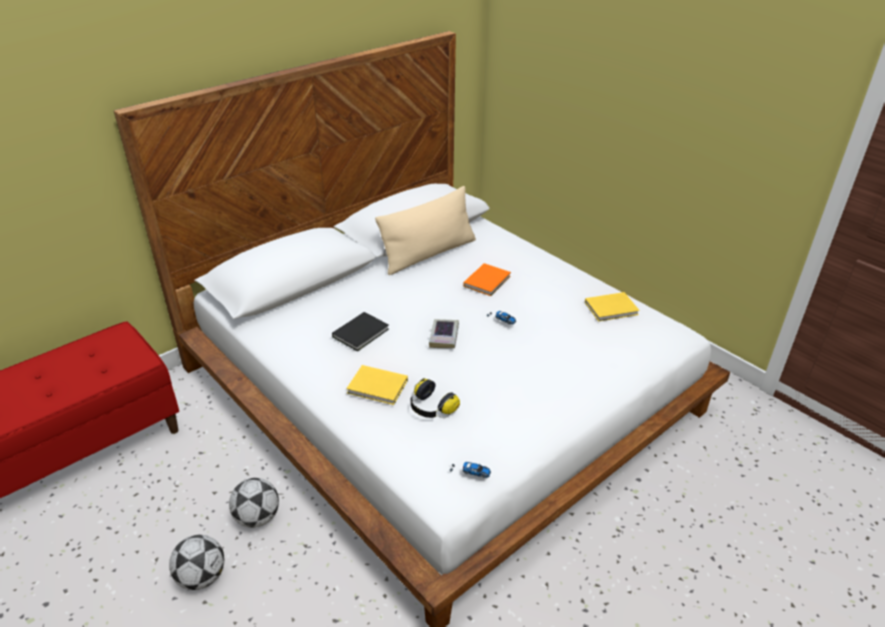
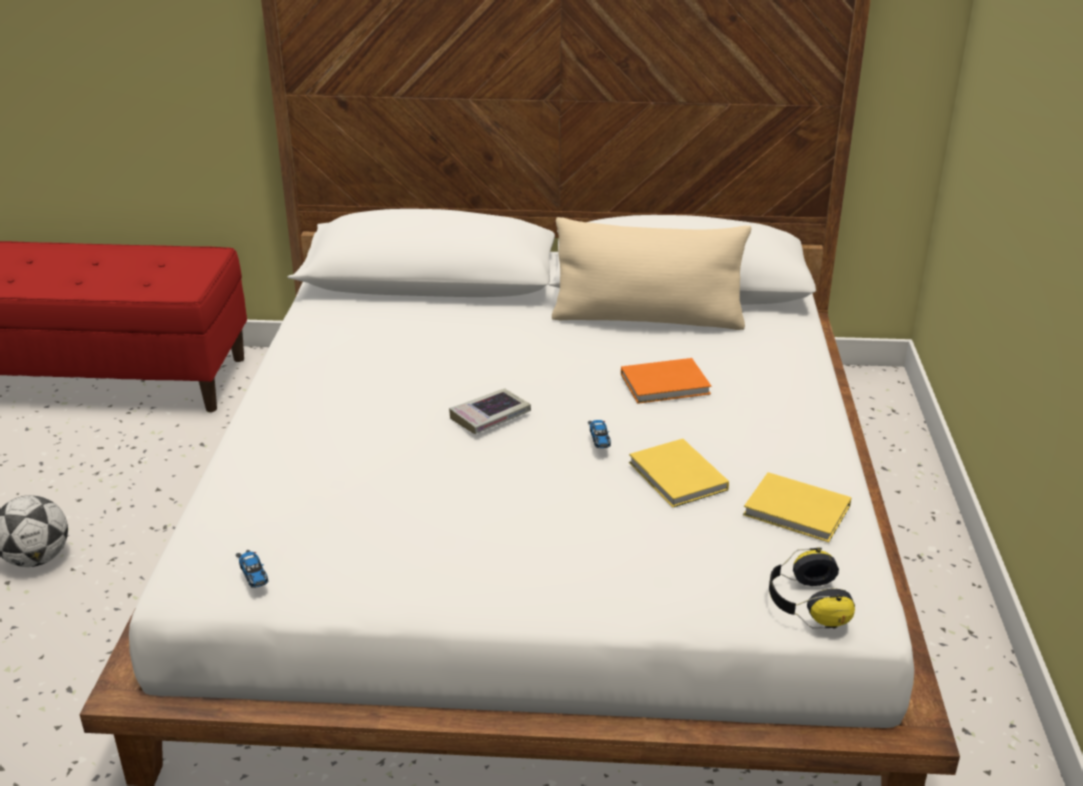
camera: 45 degrees right, 5 degrees down
(257, 518) = (155, 539): football -> none
(362, 333) = (407, 364): black book -> none
(378, 387) = (320, 427): yellow book -> yellow book (677, 478)
(431, 408) = (331, 480): headphones -> headphones (805, 603)

